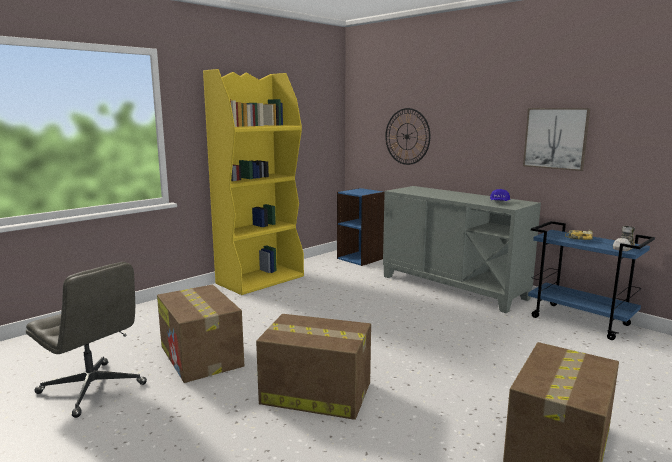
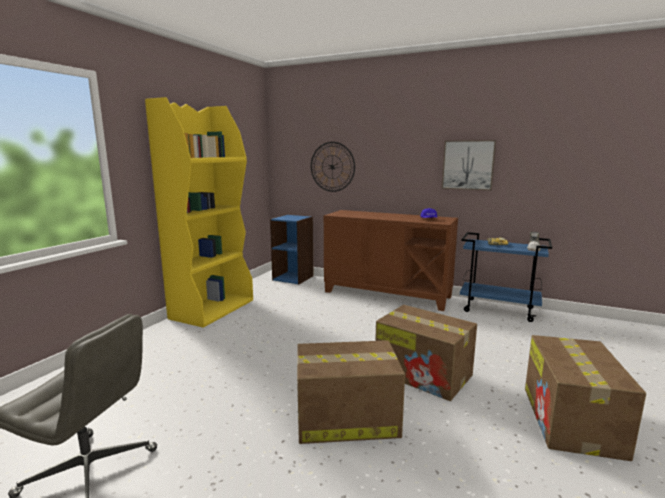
camera: 20 degrees left, 0 degrees up
(202, 357) = (203, 403): cardboard box -> cardboard box (424, 374)
(453, 287) = (387, 294): grey cabinet -> brown cabinet

